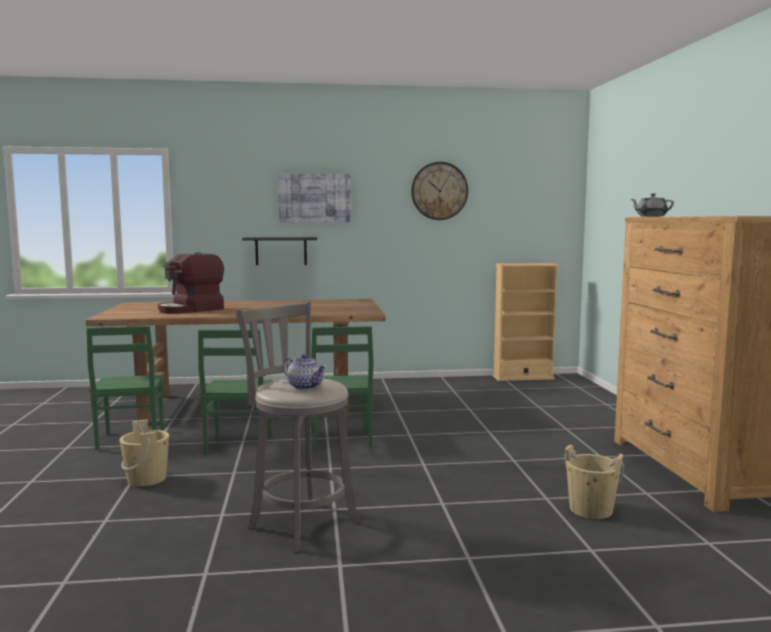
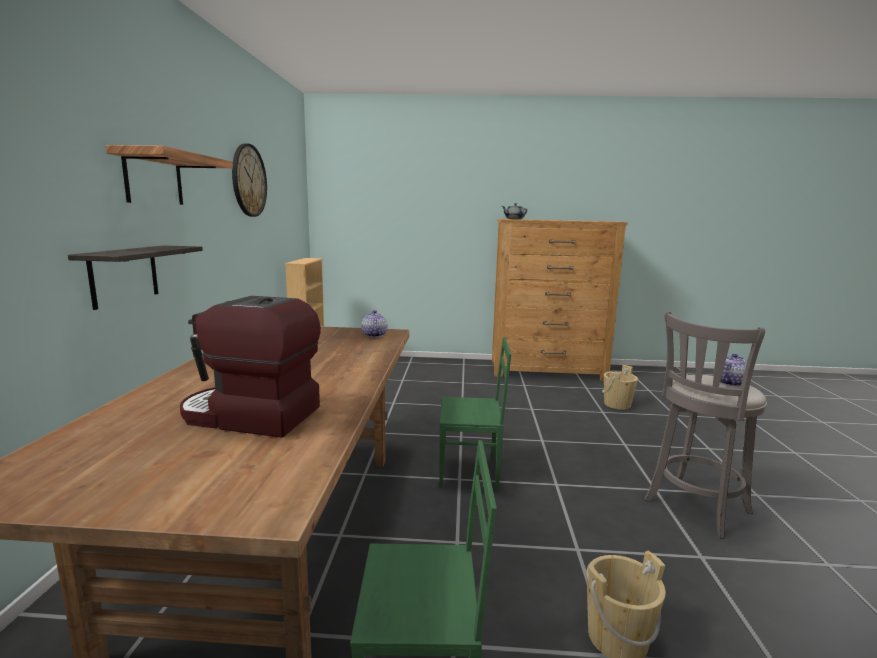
camera: 80 degrees left, 5 degrees up
(191, 310) = (250, 416): coffee machine -> coffee machine turned 135 degrees clockwise
(238, 445) = (476, 546): green chair -> none
(314, 198) = (154, 178): picture -> shelf
(356, 311) = (374, 335): none -> teapot

